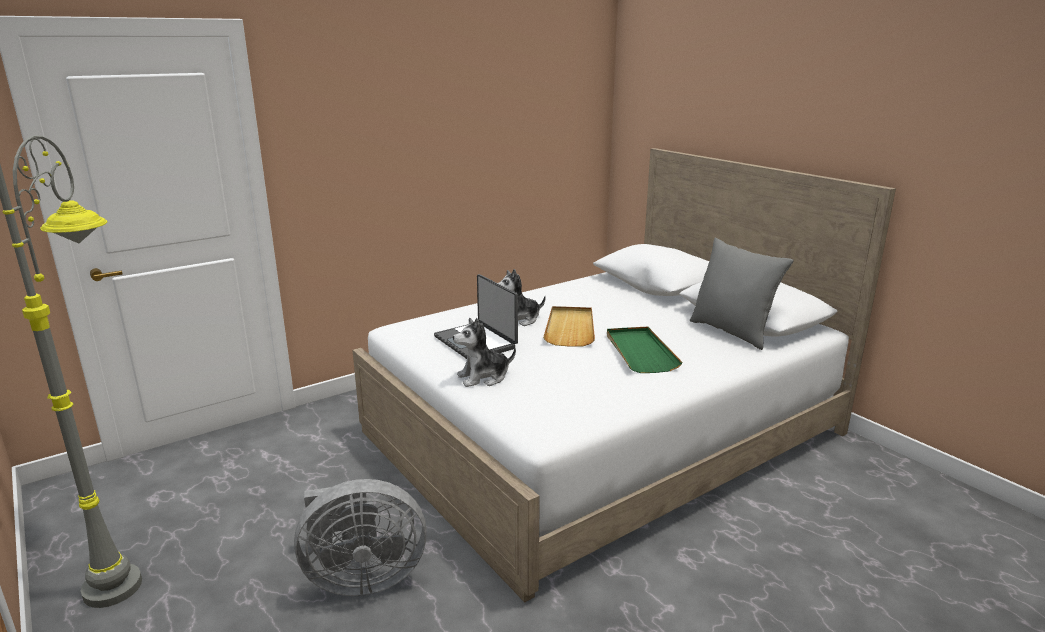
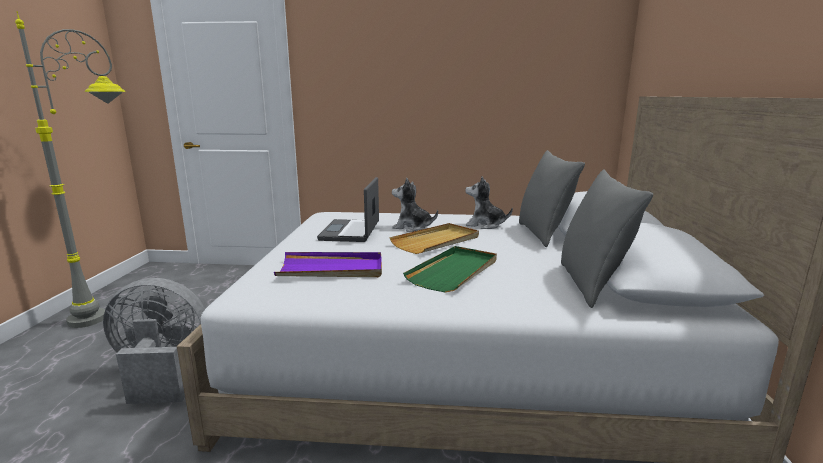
camera: 40 degrees right, 5 degrees down
(361, 578) = (162, 374): grey fan -> grey fan turned 150 degrees clockwise
(483, 377) = (301, 251): plush toy -> plush toy (485, 225)
(552, 384) = (331, 269): none -> purple tray
(629, 296) = (543, 234): none -> grey pillow

